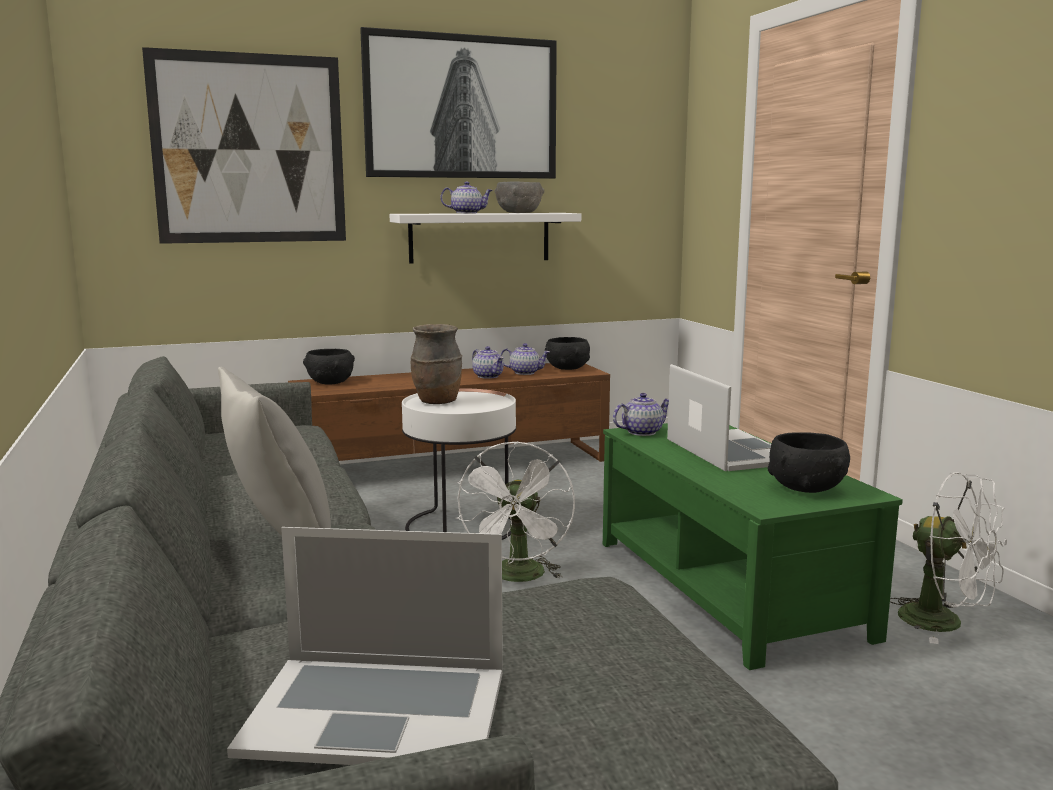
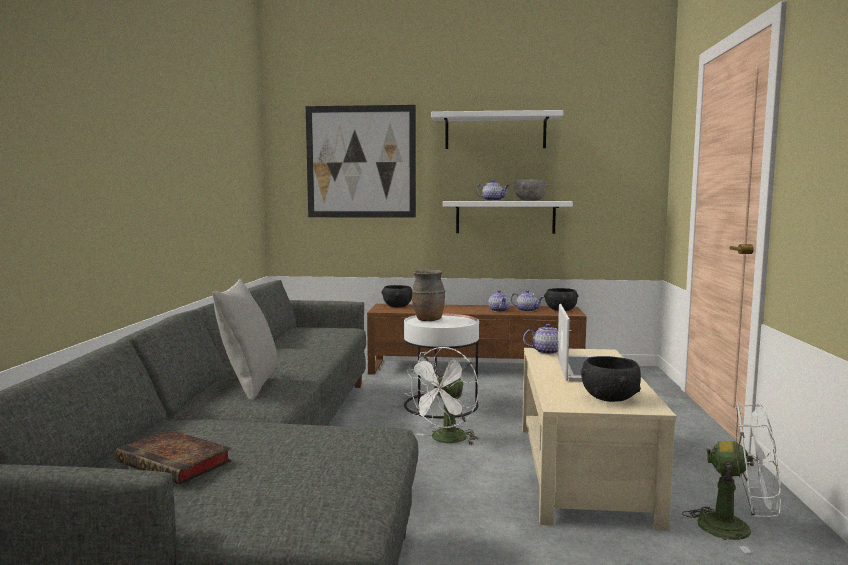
camera: 25 degrees right, 5 degrees down
(377, 710) = (177, 463): laptop -> book
(461, 107) = (495, 131): picture -> white shelf
(724, 587) = (580, 471): green coffee table -> beige coffee table
(945, 623) = (737, 529): white fan -> white fan turned 45 degrees counterclockwise

